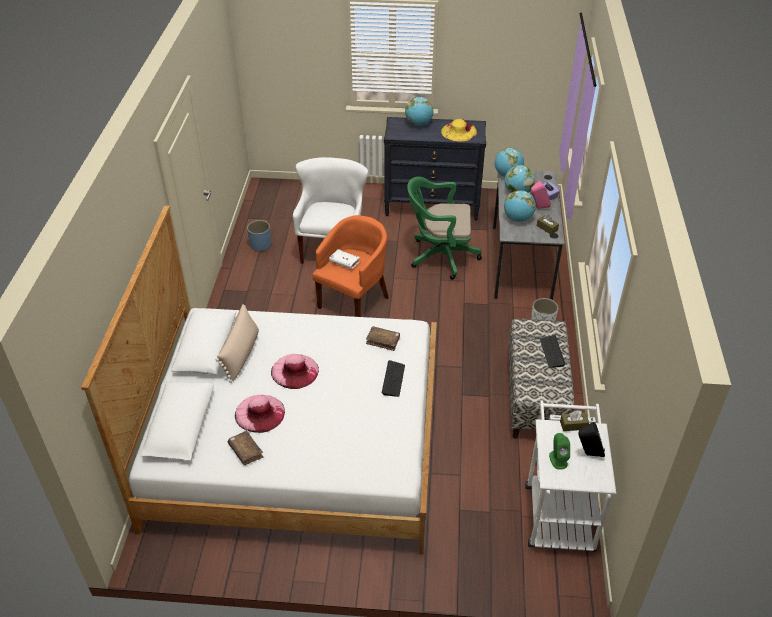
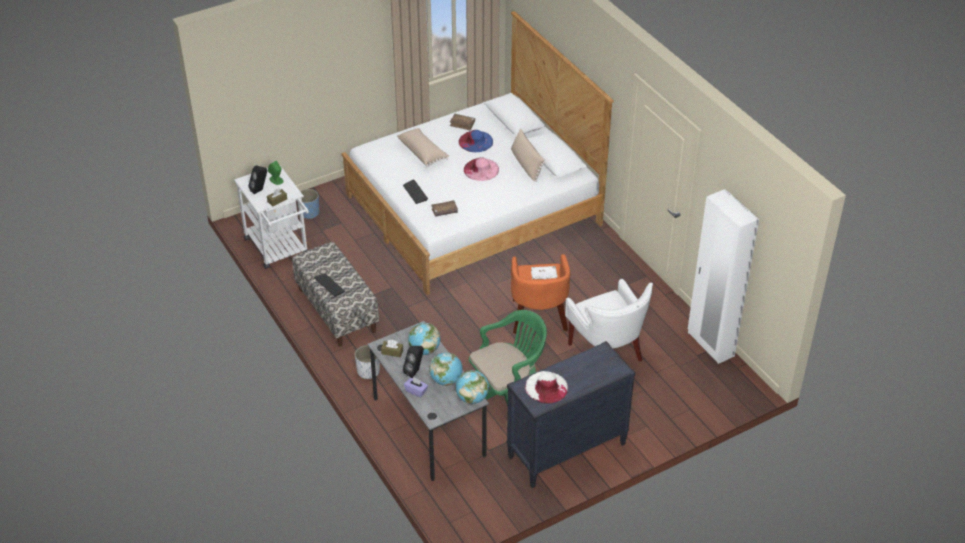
camera: 145 degrees right, 0 degrees up
(249, 221) = (710, 344): none -> white wardrobe
(260, 245) = (670, 326): blue planter -> blue planter (309, 213)
(260, 413) = (475, 141): pink hat -> blue hat
(335, 429) = (423, 152): none -> beige pillow
(419, 124) = (594, 377): globe -> none
(459, 131) = (546, 387): yellow hat -> white hat
(538, 208) = (415, 371): pink speaker -> black speaker

